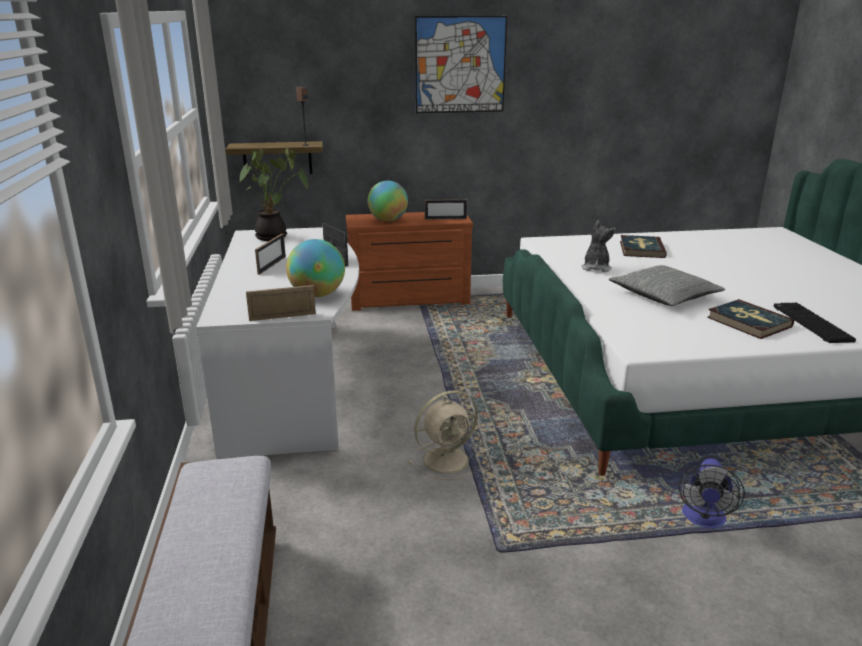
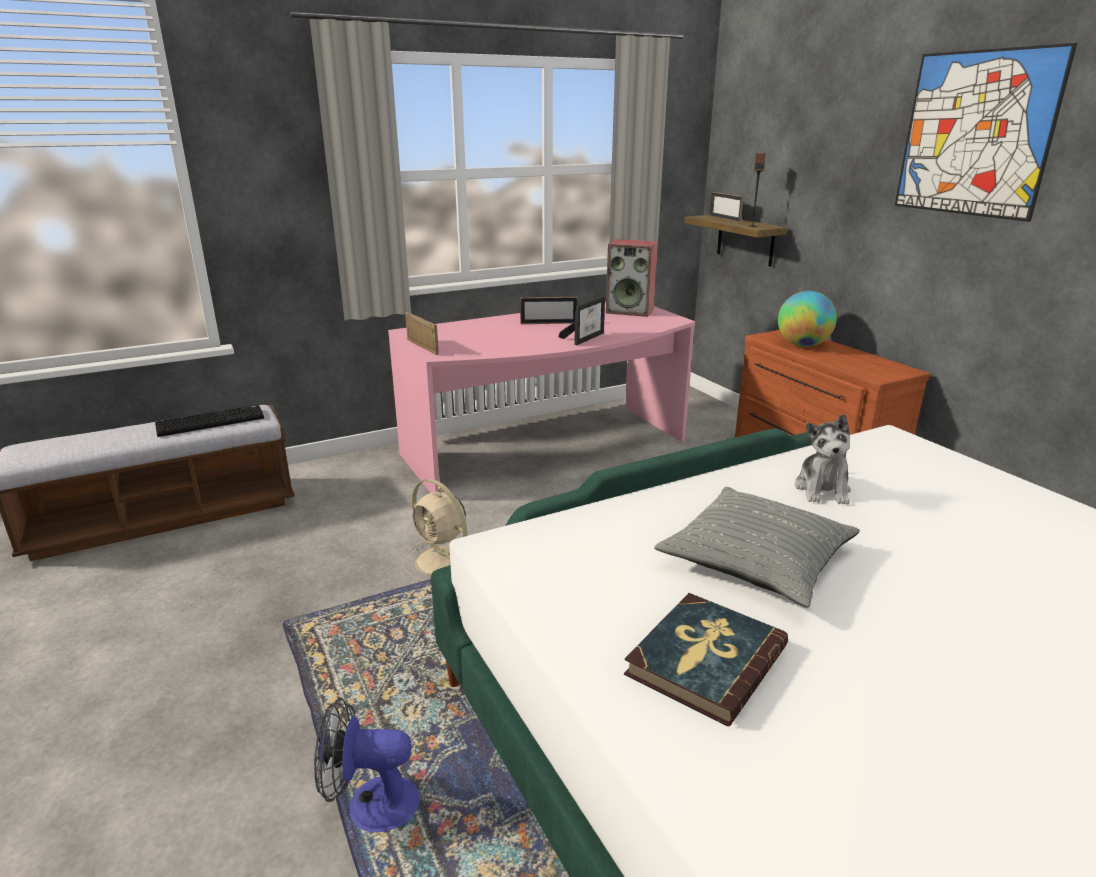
camera: 70 degrees right, 0 degrees up
(274, 237) = (630, 311): potted plant -> speaker
(294, 380) = (549, 450): white desk -> pink desk
(317, 295) = (484, 348): globe -> none
(445, 219) = (866, 368): picture frame -> picture frame (724, 218)
(595, 268) = (822, 489): plush toy -> plush toy turned 105 degrees clockwise
(641, 249) = (999, 525): book -> none
(809, 323) = (779, 761): keyboard -> keyboard (211, 421)

